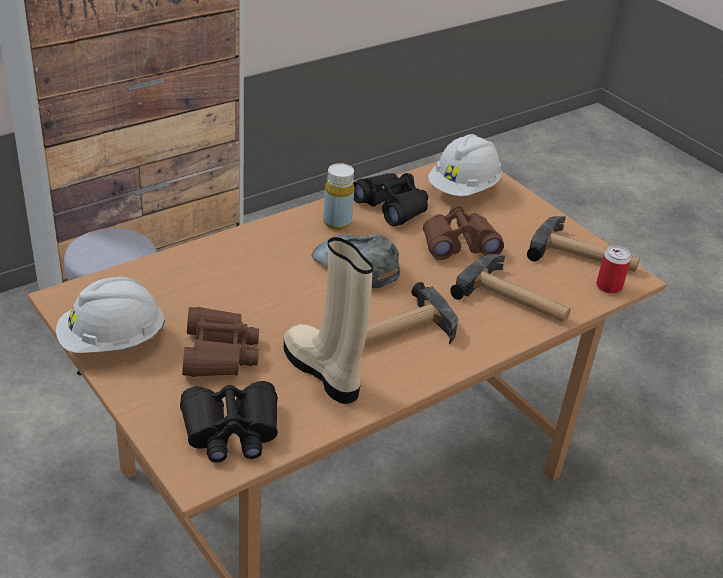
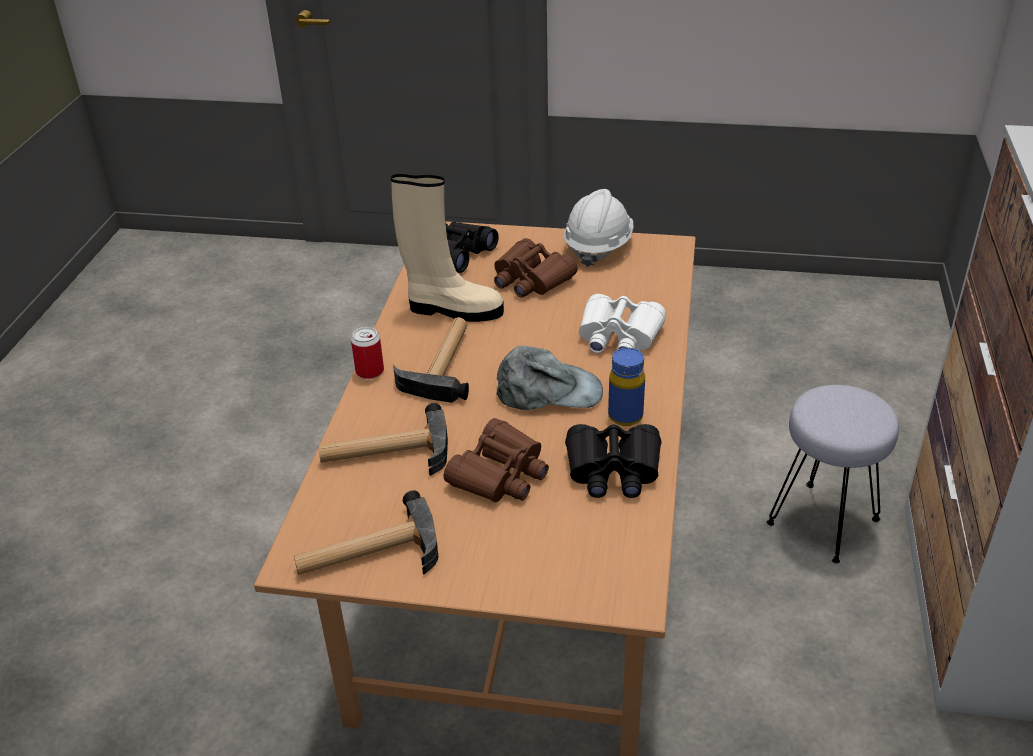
camera: 140 degrees right, 0 degrees up
(248, 265) = (619, 336): none -> white binoculars
(337, 222) = (625, 416): yellow bottle -> blue bottle
(463, 189) = (585, 551): white hard hat -> none
(608, 286) = (311, 531): can -> can (370, 371)

